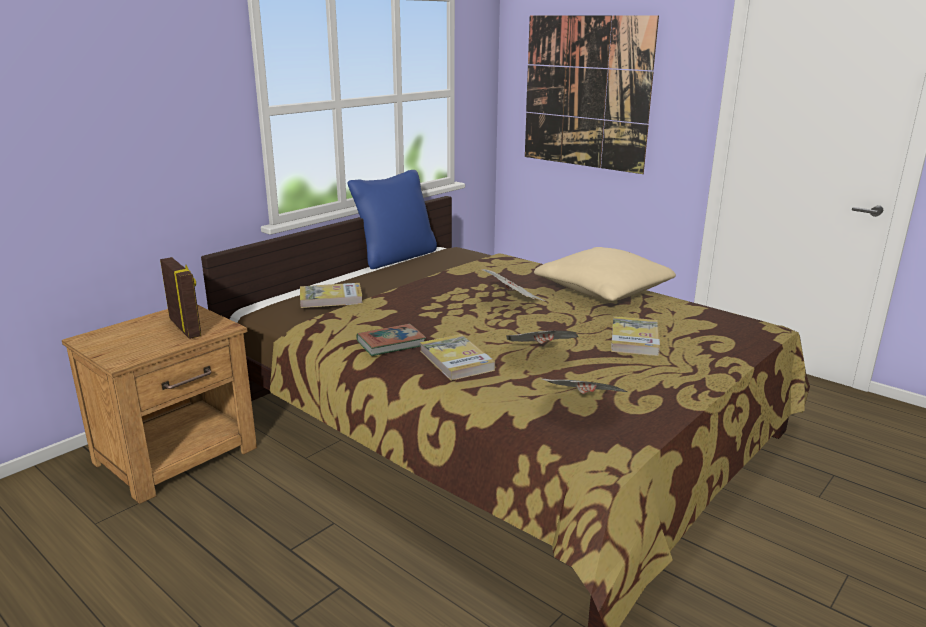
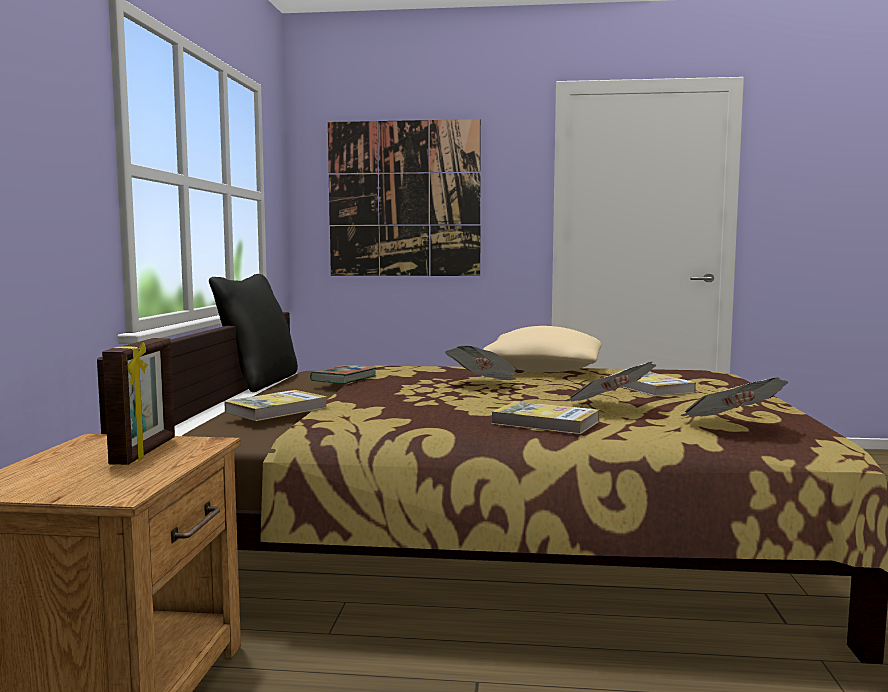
camera: 35 degrees left, 15 degrees down
(186, 327) = (145, 451): picture frame -> picture frame turned 75 degrees clockwise
(391, 344) = (445, 425): book -> book (344, 379)
(396, 257) = (259, 382): blue pillow -> black pillow

